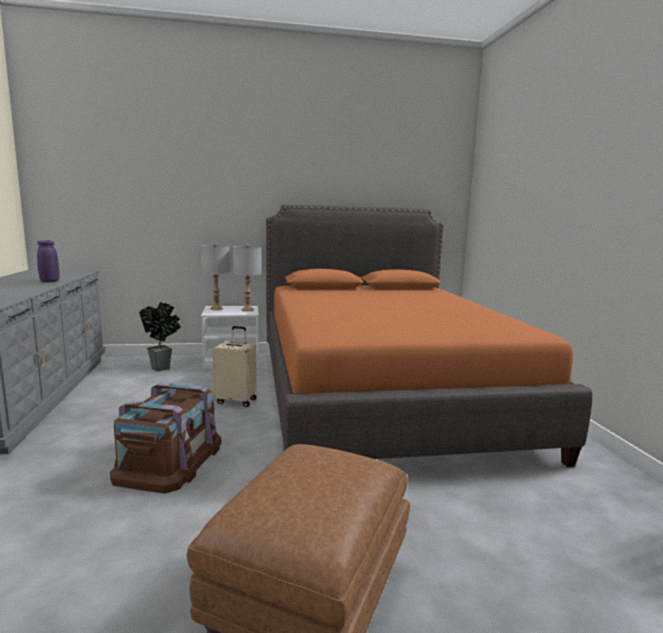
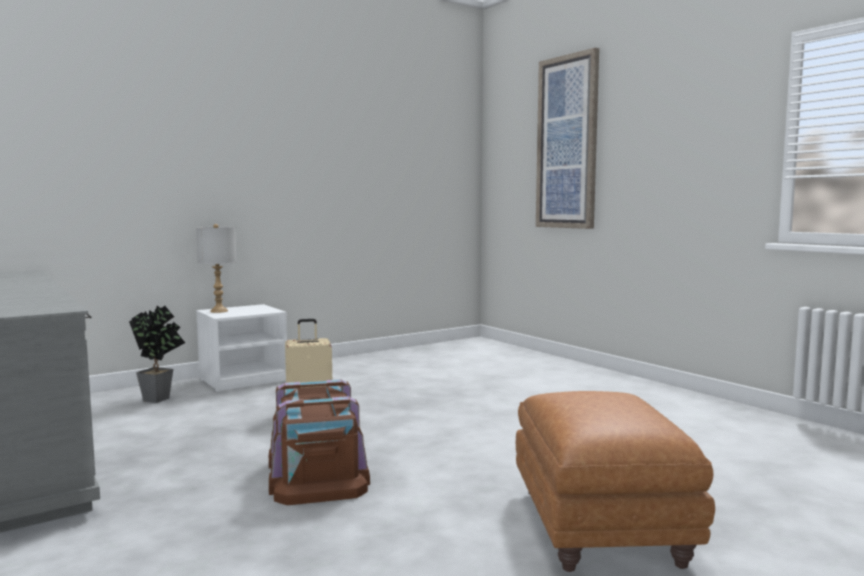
camera: 25 degrees left, 5 degrees down
(50, 281) = (25, 282): purple vase -> none
(247, 310) = (262, 309): grey table lamp -> none
(382, 396) = (462, 384): orange bed -> none
(530, 177) = (567, 143): none -> picture

